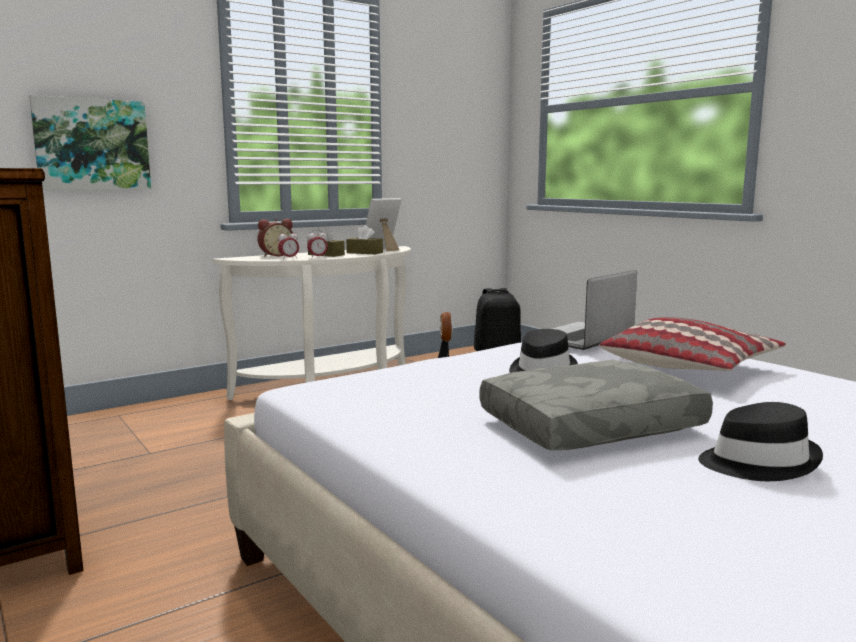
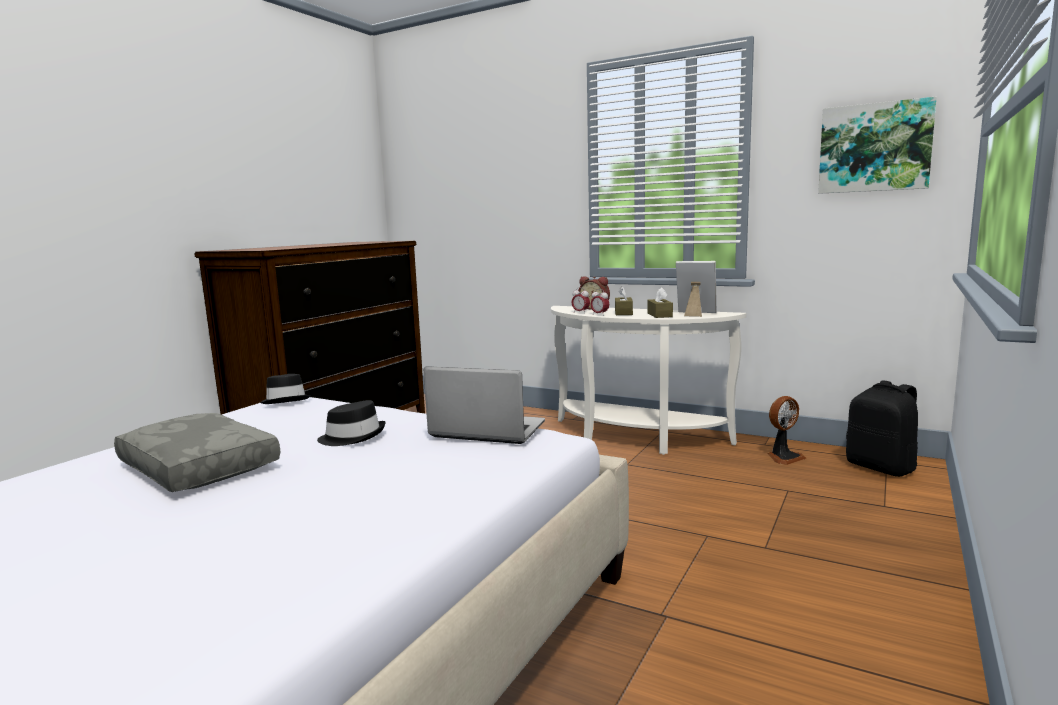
camera: 65 degrees right, 0 degrees up
(92, 144) = (501, 217): picture -> picture (874, 148)
(691, 366) = (397, 479): pillow -> none
(757, 462) = (99, 522): black hat -> black hat (286, 400)

